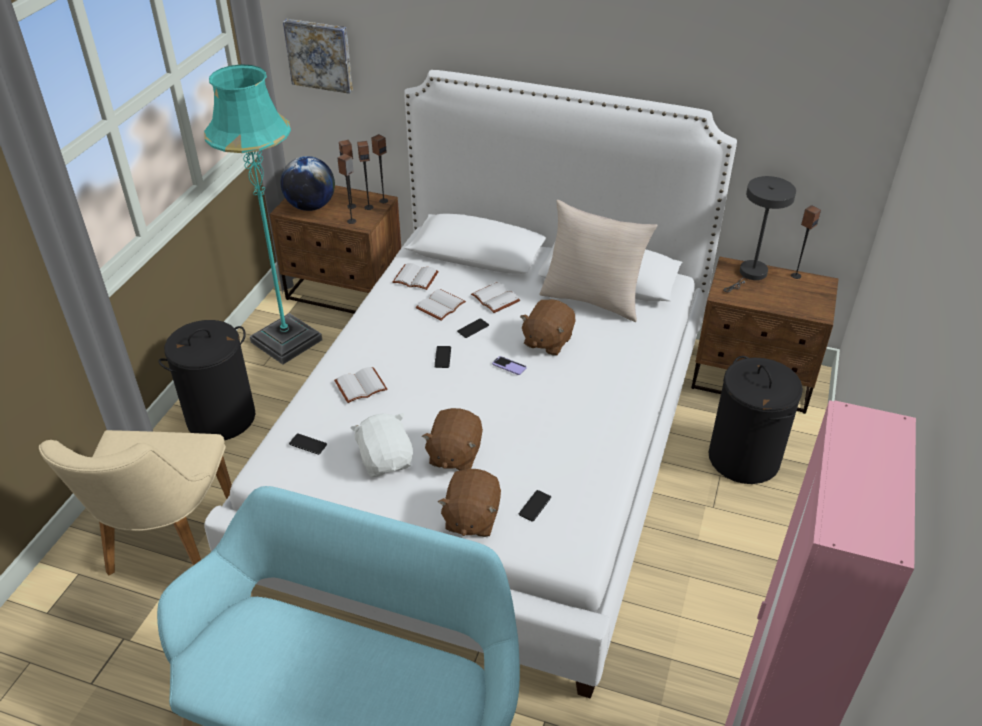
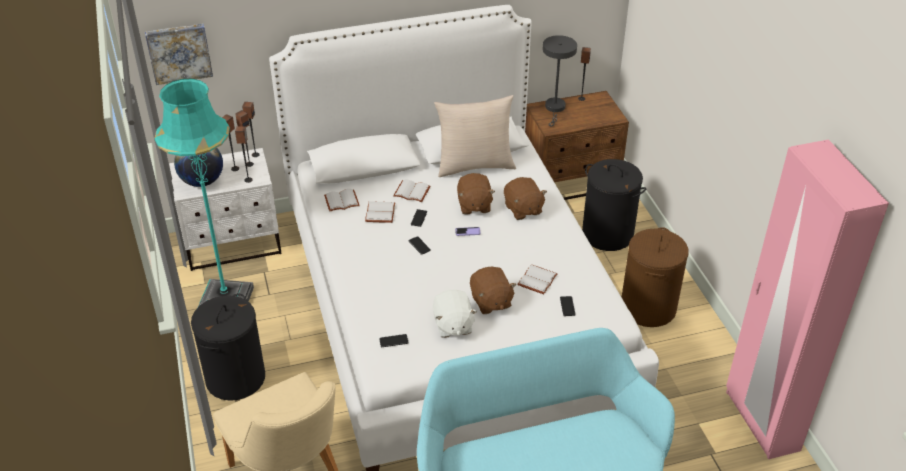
camera: 35 degrees left, 0 degrees up
(345, 292) = (233, 244): brown nightstand -> white nightstand
(361, 385) = (385, 288): white book -> white book (536, 279)
(386, 460) = (452, 325): white plush toy -> white plush toy turned 135 degrees counterclockwise
(471, 518) = (538, 332): brown plush toy -> brown plush toy (523, 209)
(715, 571) = (648, 308): none -> brown laundry basket

